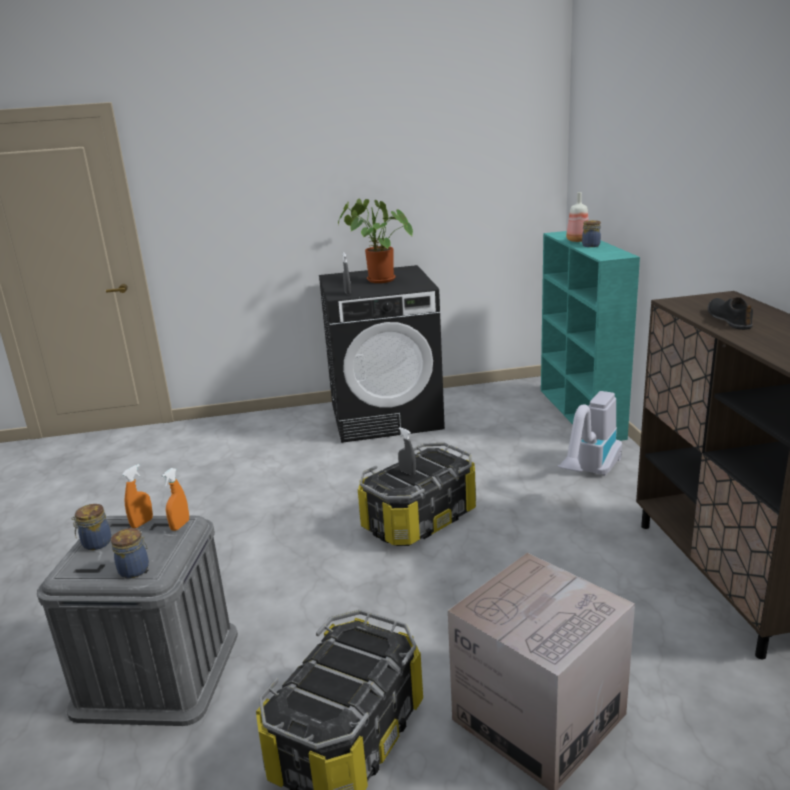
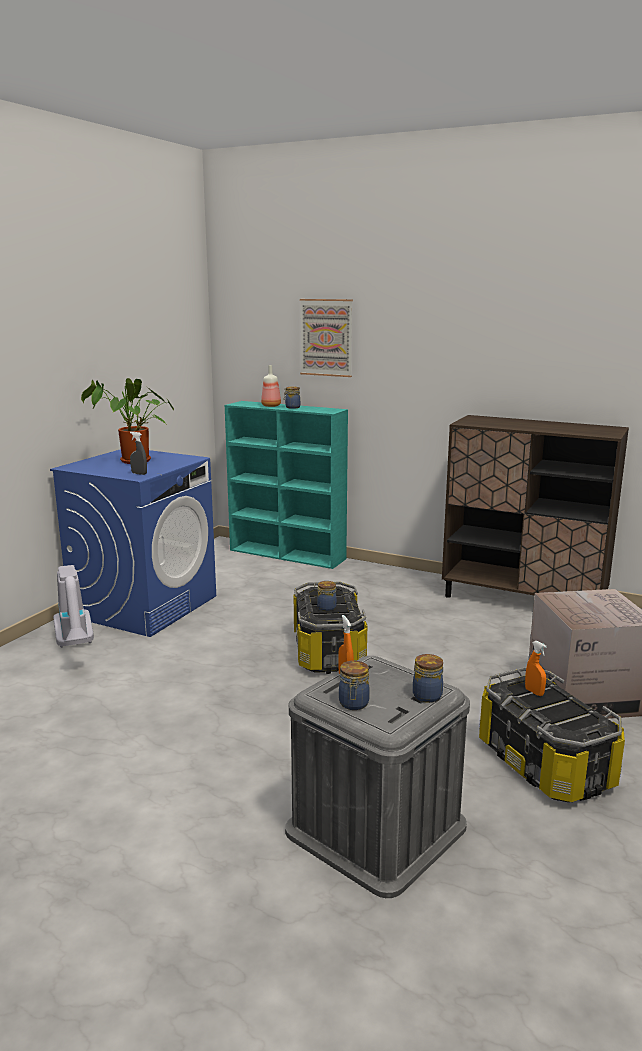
camera: 55 degrees left, 5 degrees down
(180, 525) = (375, 664): orange spray bottle -> orange spray bottle (534, 692)
(386, 416) = (145, 606): black washing machine -> blue washing machine
(407, 472) = (326, 607): grey spray bottle -> jar
(590, 473) = (366, 583): vacuum cleaner -> vacuum cleaner (76, 645)
(634, 162) = (326, 337): none -> picture
(729, 319) = (514, 425): black shoe -> none

